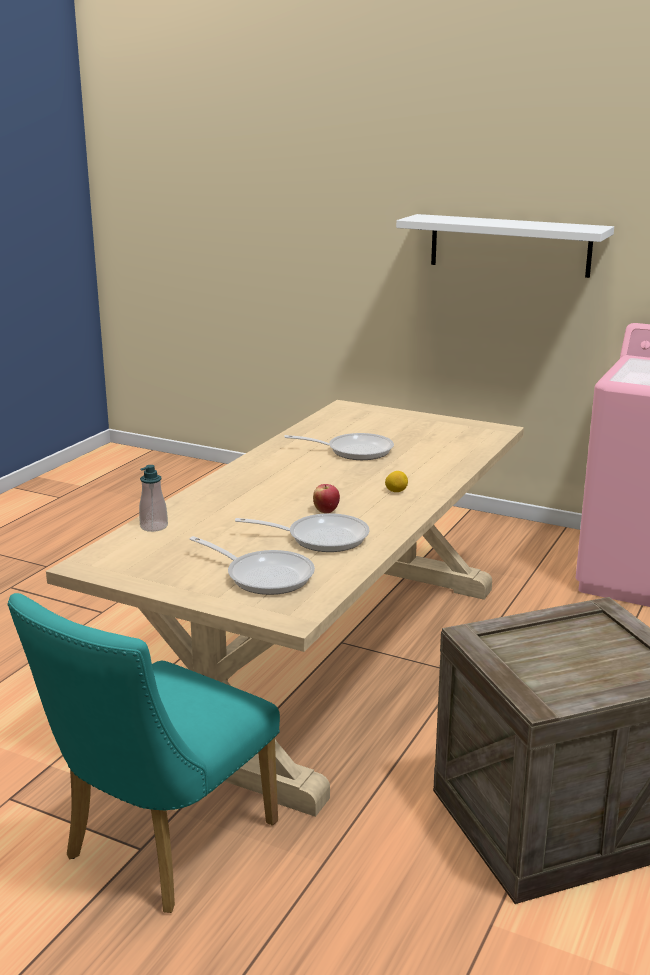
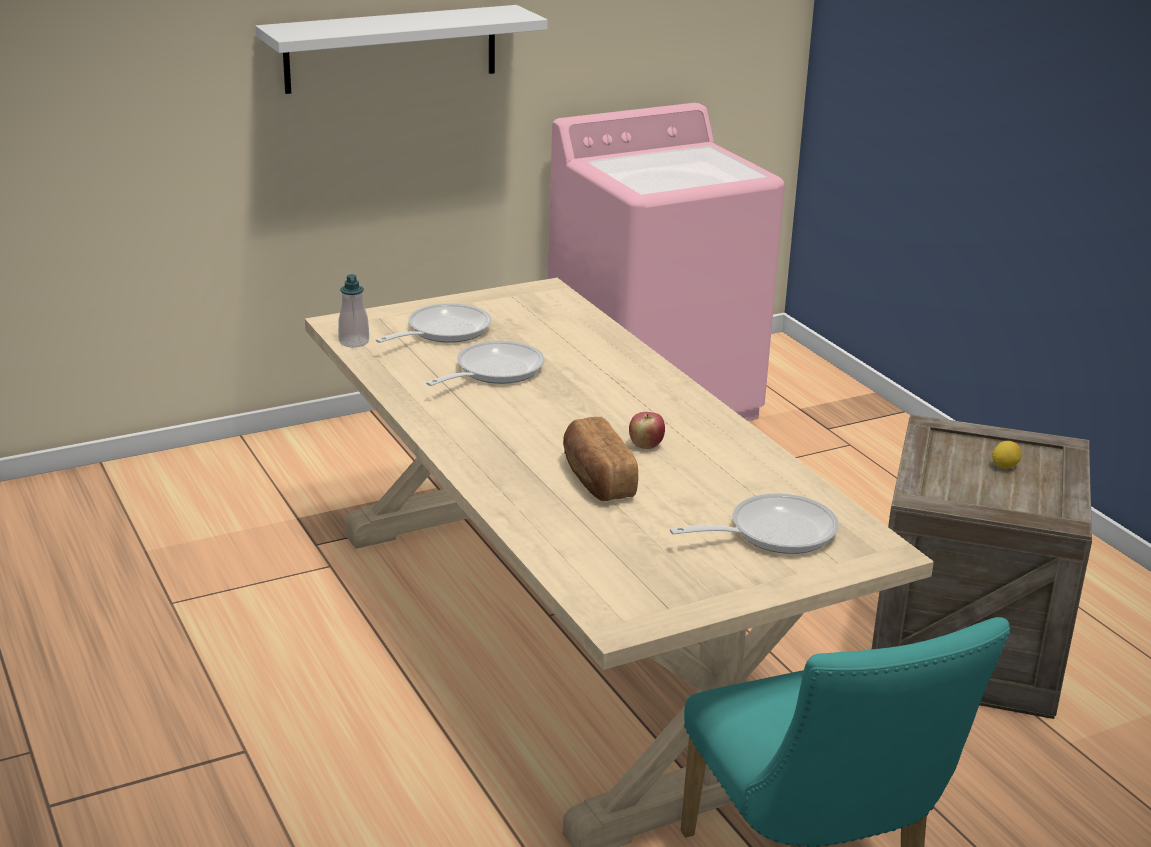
camera: 55 degrees left, 5 degrees up
(154, 526) = (559, 549): soap dispenser -> soap dispenser (354, 342)
(258, 511) = (596, 478): none -> bread
(320, 538) = (712, 473): frying pan -> frying pan (442, 331)
(396, 491) = (642, 395): lemon -> lemon (1004, 466)

